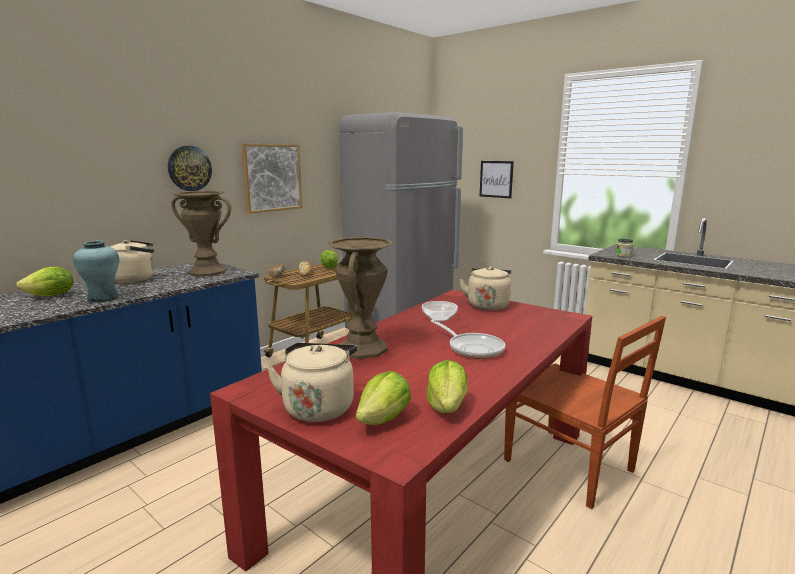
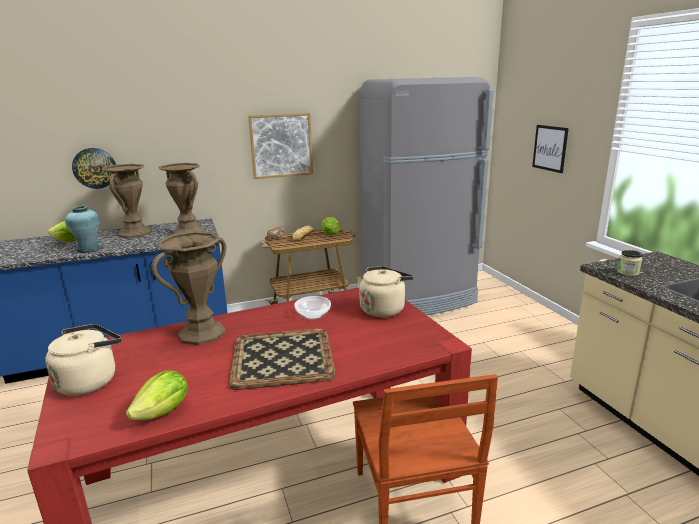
camera: 30 degrees right, 5 degrees up
(135, 279) = (135, 233): beige kettle -> brown vase
(189, 168) = (197, 140): wall clock -> wall clock (95, 168)
(384, 419) = (107, 407): lettuce -> none
(472, 348) = (283, 357): frying pan -> tray

